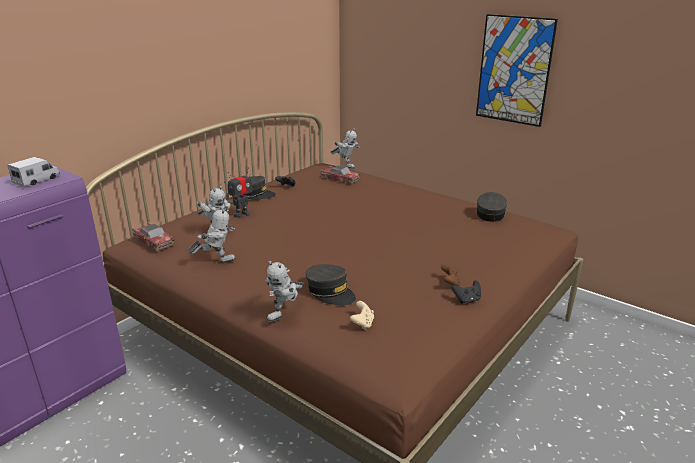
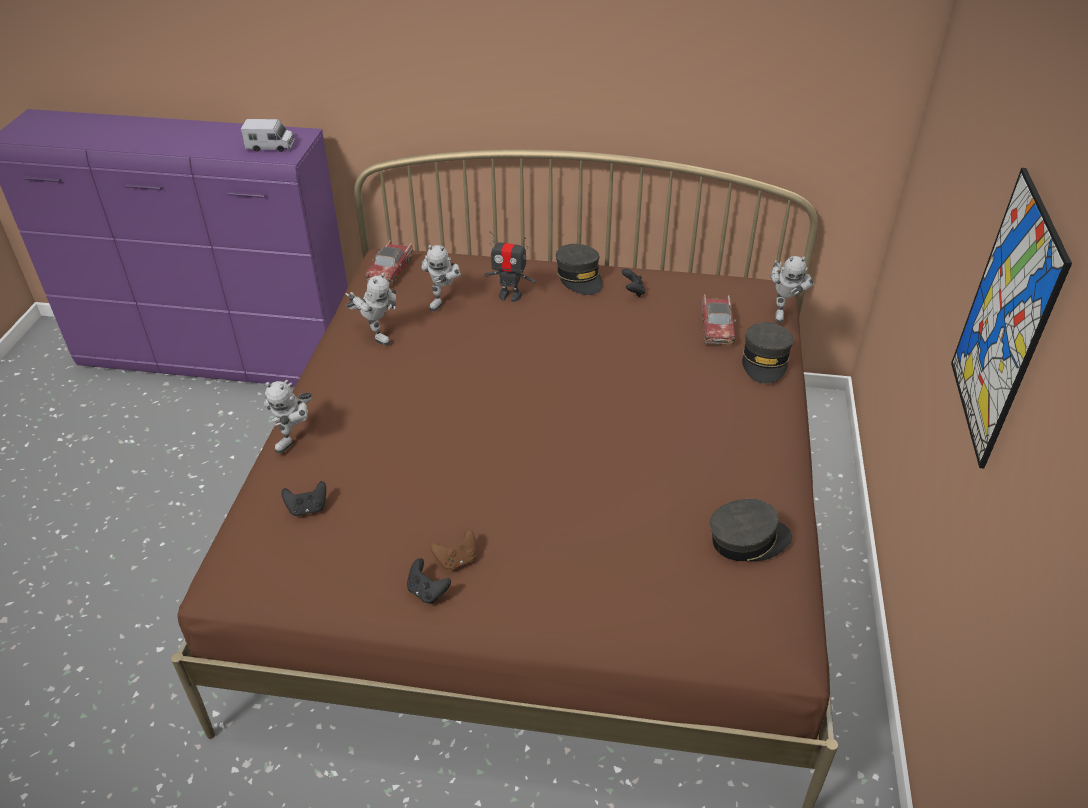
camera: 60 degrees right, 15 degrees up
(286, 314) = (297, 438): toy robot -> toy robot turned 75 degrees counterclockwise
(330, 292) = (362, 453): grey cap -> grey cap (765, 361)
(362, 323) = (307, 508): beige game controller -> black game controller

